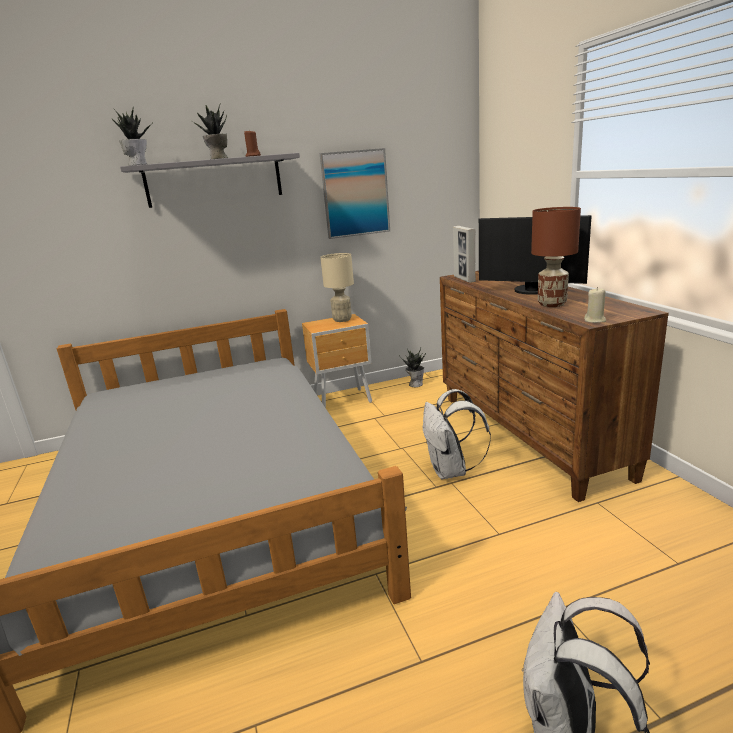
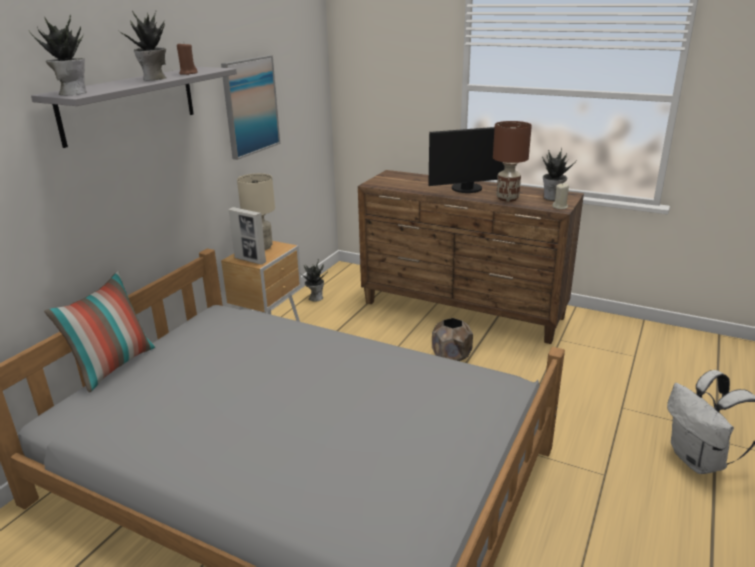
camera: 45 degrees left, 5 degrees up
(171, 376) = (113, 366): none -> pillow
(451, 471) = (452, 357): white backpack -> brown planter
(464, 279) = (388, 185): picture frame -> picture frame (250, 260)
(610, 311) = (552, 198): none -> potted plant

